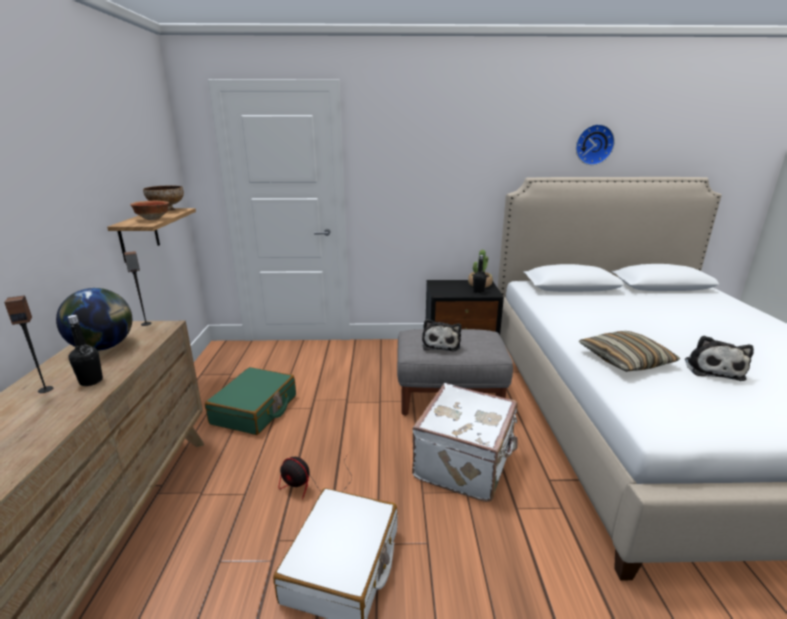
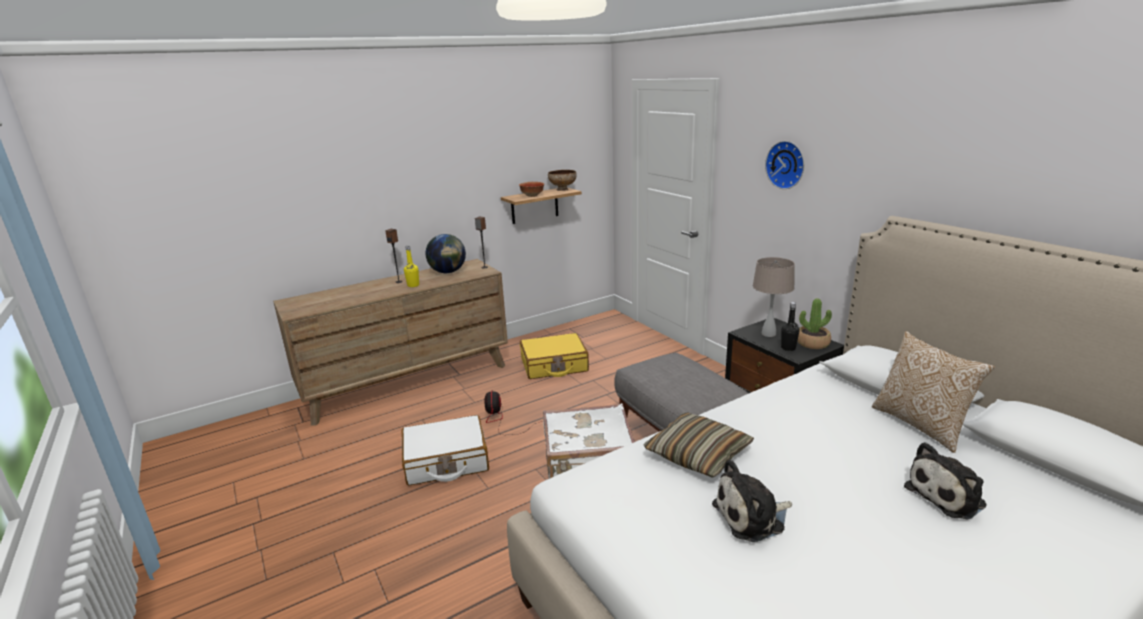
camera: 60 degrees right, 0 degrees up
(91, 381) = (413, 285): black bottle -> yellow bottle
(255, 410) = (554, 365): green suitcase -> yellow suitcase
(441, 344) = (664, 373): plush toy -> plush toy (948, 495)
(450, 289) = (768, 334): none -> beige table lamp
(593, 144) = (1025, 181): wall clock -> wall clock (787, 164)
(614, 295) = (921, 424): none -> pillow

